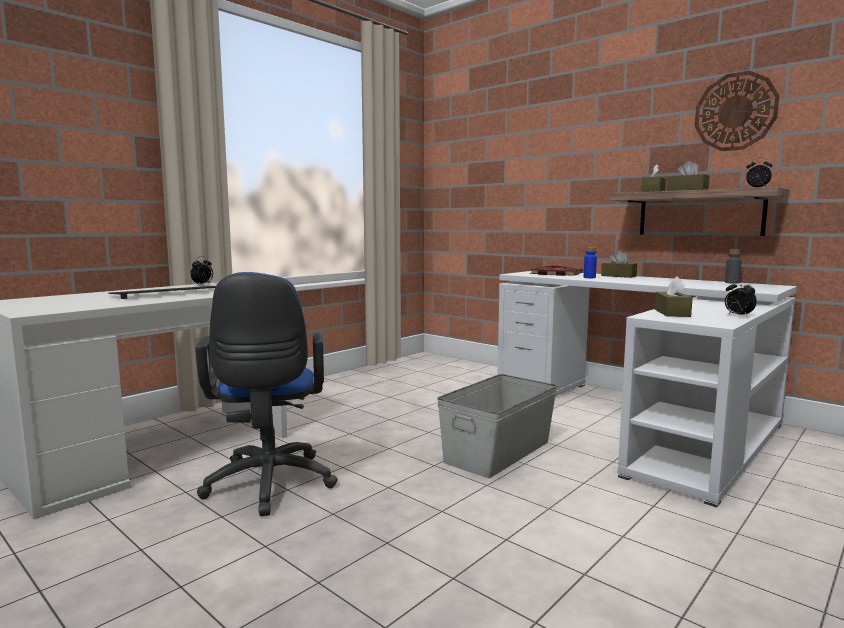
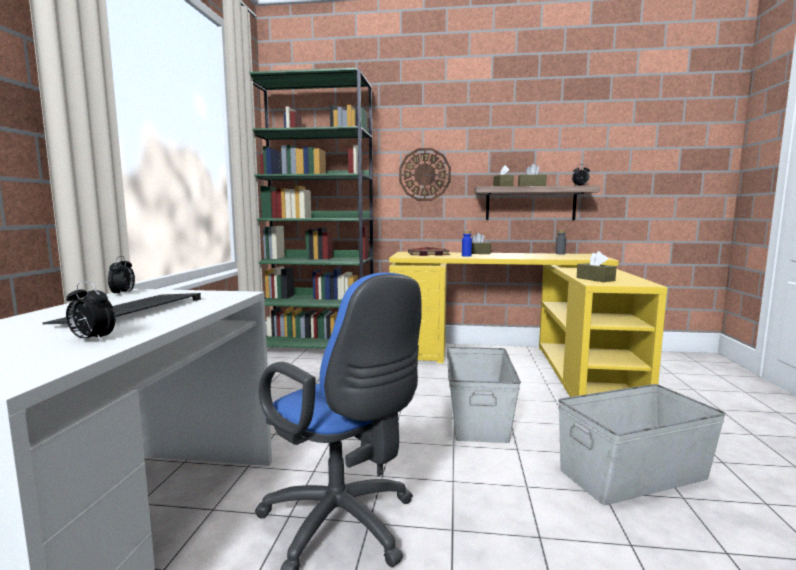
camera: 35 degrees left, 0 degrees up
(448, 366) = (317, 348): none -> green bookcase
(568, 540) = (634, 474): none -> grey storage box
(642, 419) = (520, 364): white desk -> yellow desk
(735, 112) = (553, 130): wall clock -> wall clock (424, 174)
(738, 315) = (630, 277): alarm clock -> alarm clock (92, 340)

